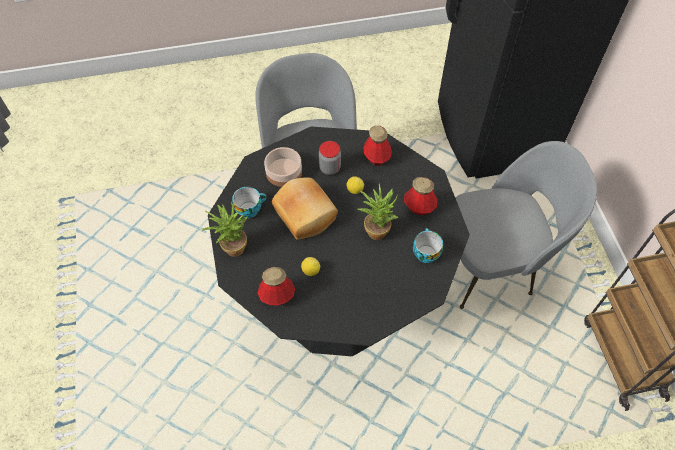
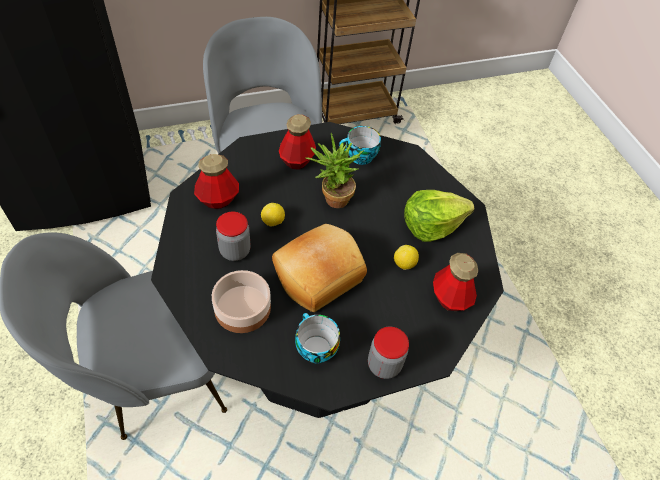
camera: 100 degrees left, 5 degrees down
(231, 246) = (384, 365): potted plant -> jar
(348, 296) = (431, 225): none -> lettuce

